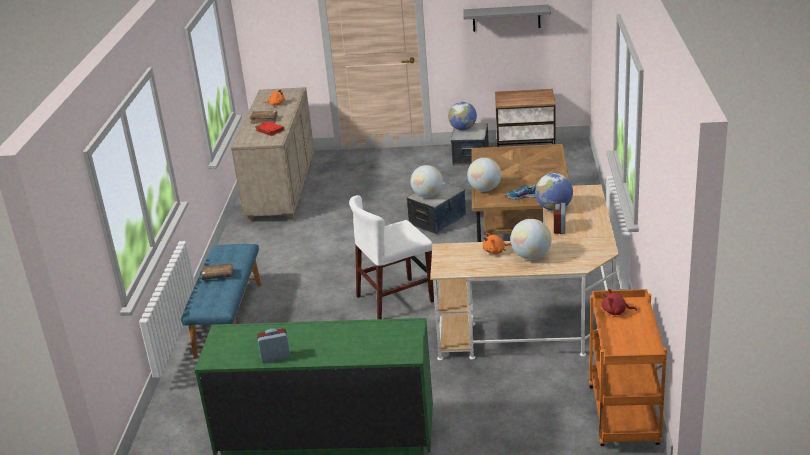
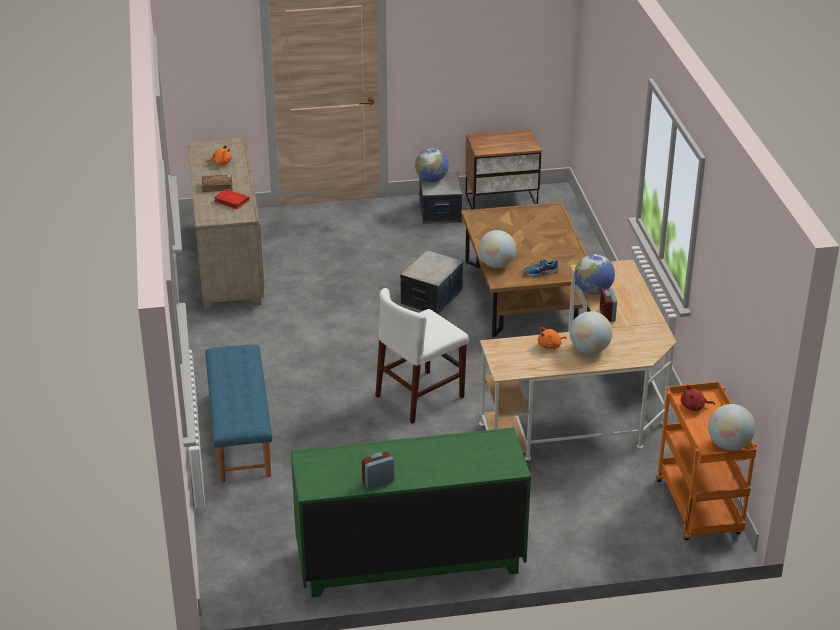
camera: 15 degrees left, 5 degrees up
(218, 276) = (234, 387): brown book -> none
(427, 195) = (424, 271): globe -> globe (729, 445)
(506, 18) = (482, 51): grey shelf -> none

